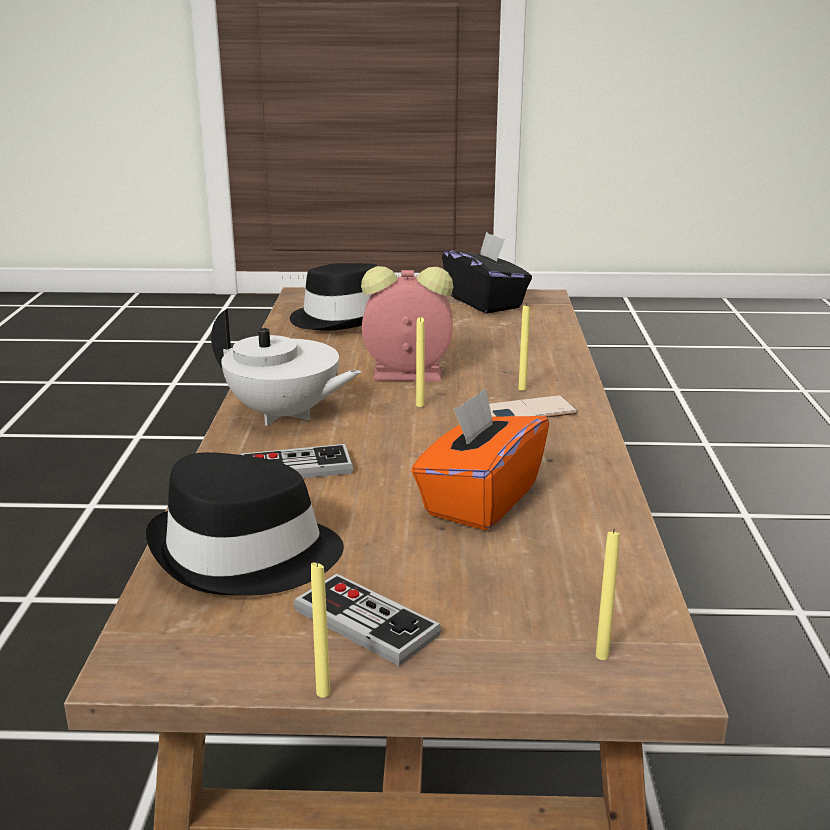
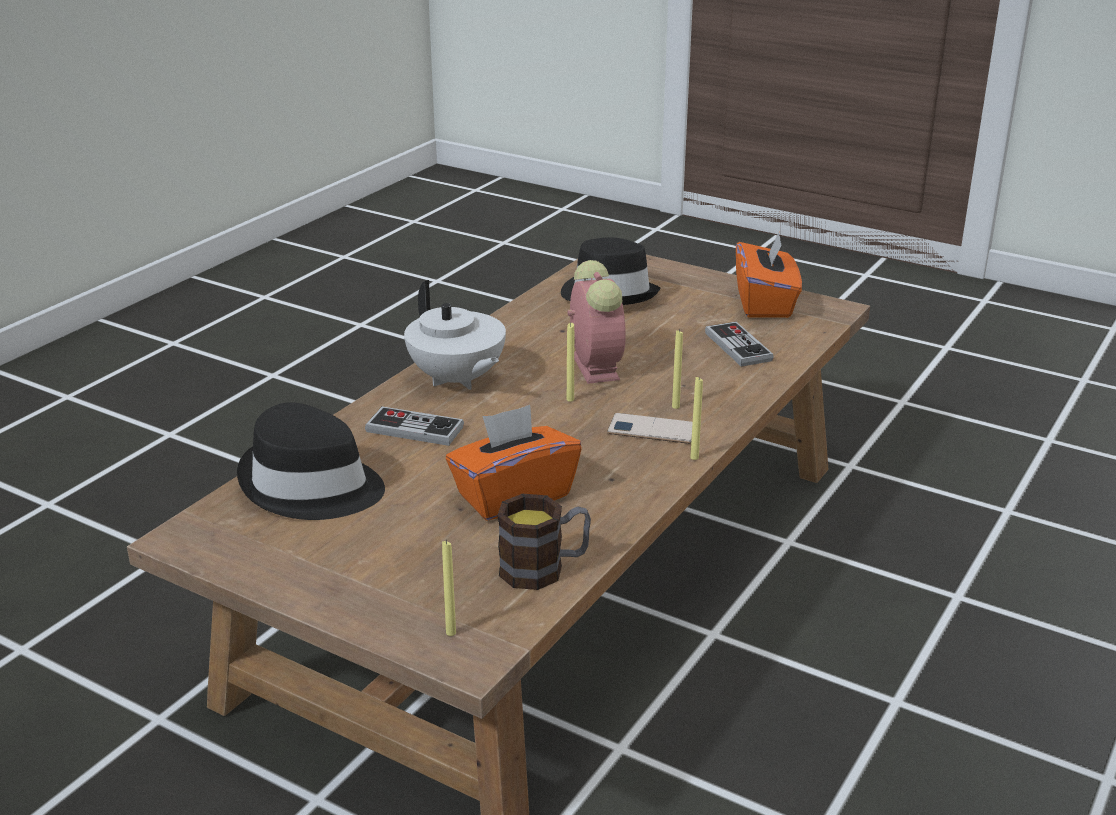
camera: 30 degrees right, 5 degrees up
(323, 693) = (261, 592): yellow candle -> yellow candle (694, 457)
(365, 622) = (333, 558): game controller -> game controller (738, 347)
(404, 374) = (593, 366): alarm clock -> alarm clock turned 45 degrees clockwise
(485, 302) = (765, 303): black tissue box -> orange tissue box
(603, 557) = (544, 568): none -> mug

